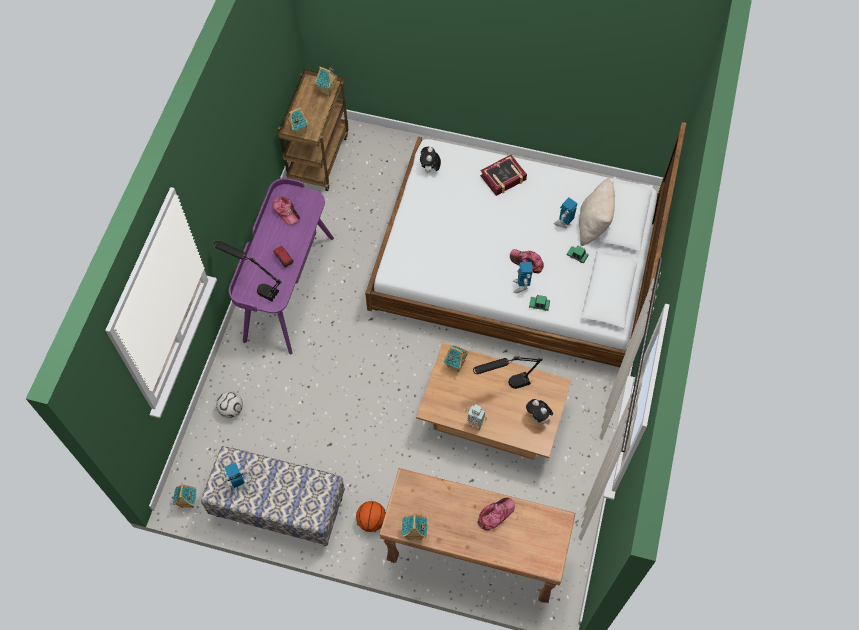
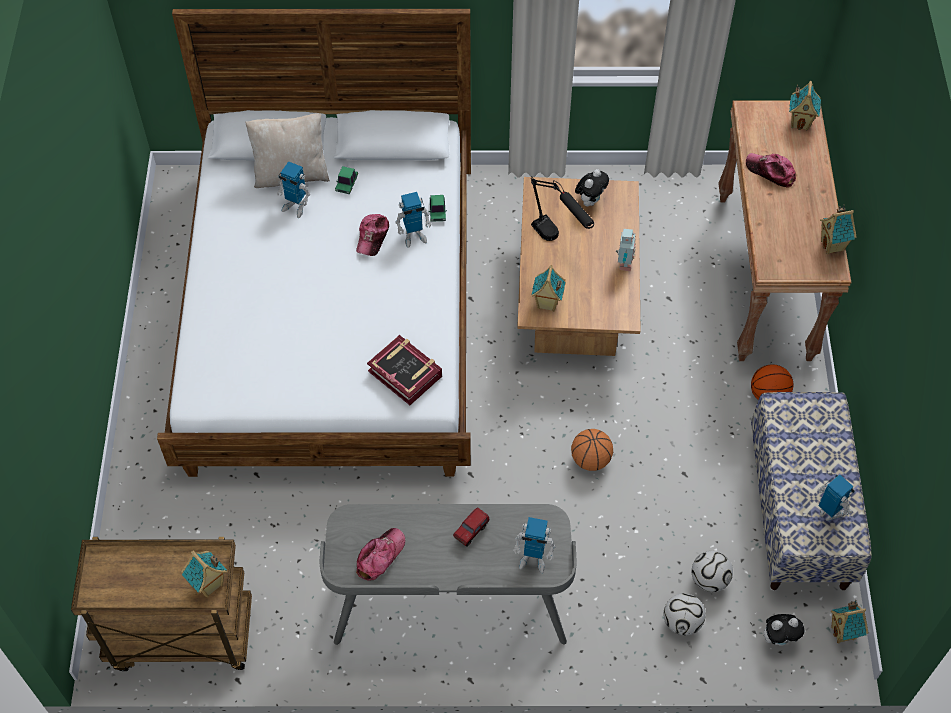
camera: 105 degrees left, 5 degrees down
(252, 434) = (709, 580): none -> football
(255, 286) = (533, 558): black table lamp -> toy robot
(288, 288) = (450, 606): purple desk -> grey desk
(328, 91) = (110, 562): toy house -> toy house (800, 122)
(358, 390) = (590, 459): none -> basketball
(430, 169) = (235, 389): plush toy -> plush toy (779, 638)
(503, 178) = (233, 290): book -> book (405, 373)

